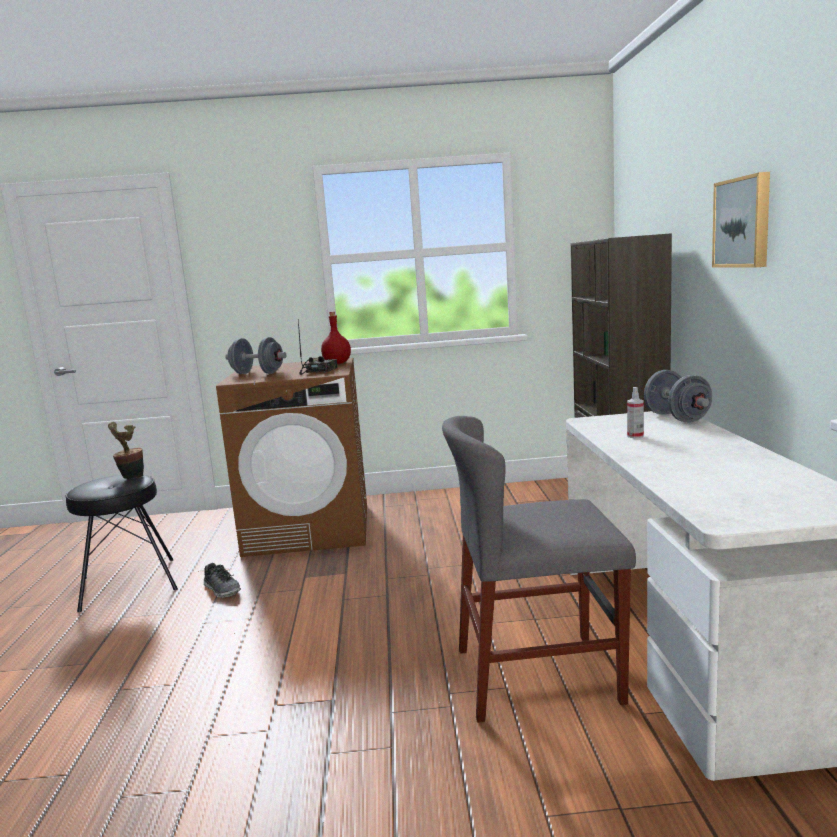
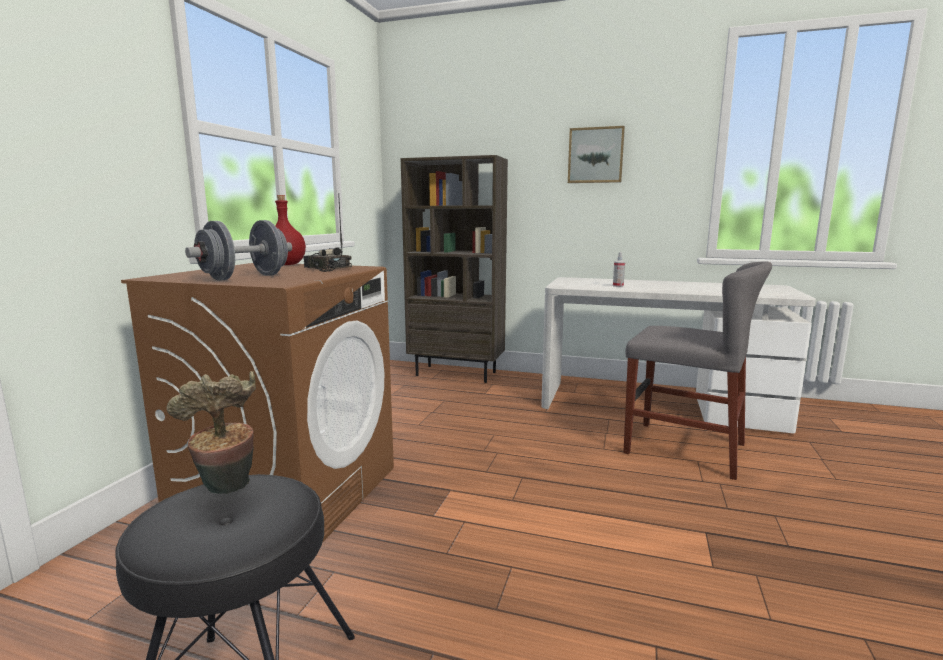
camera: 70 degrees left, 0 degrees up
(222, 589) = (405, 584): shoe -> none
(537, 675) = (684, 448): grey chair -> grey chair turned 75 degrees counterclockwise
(677, 418) = (583, 279): grey dumbbell -> none

